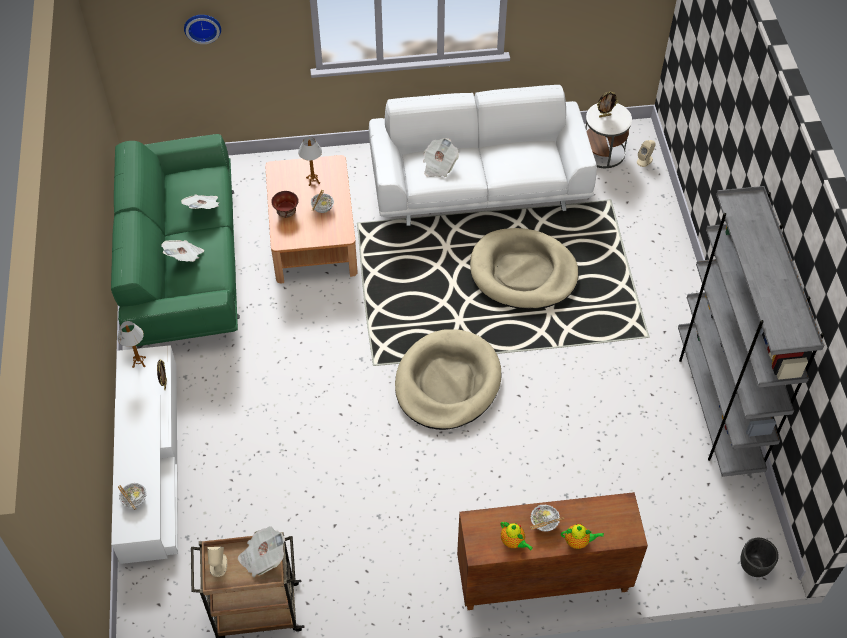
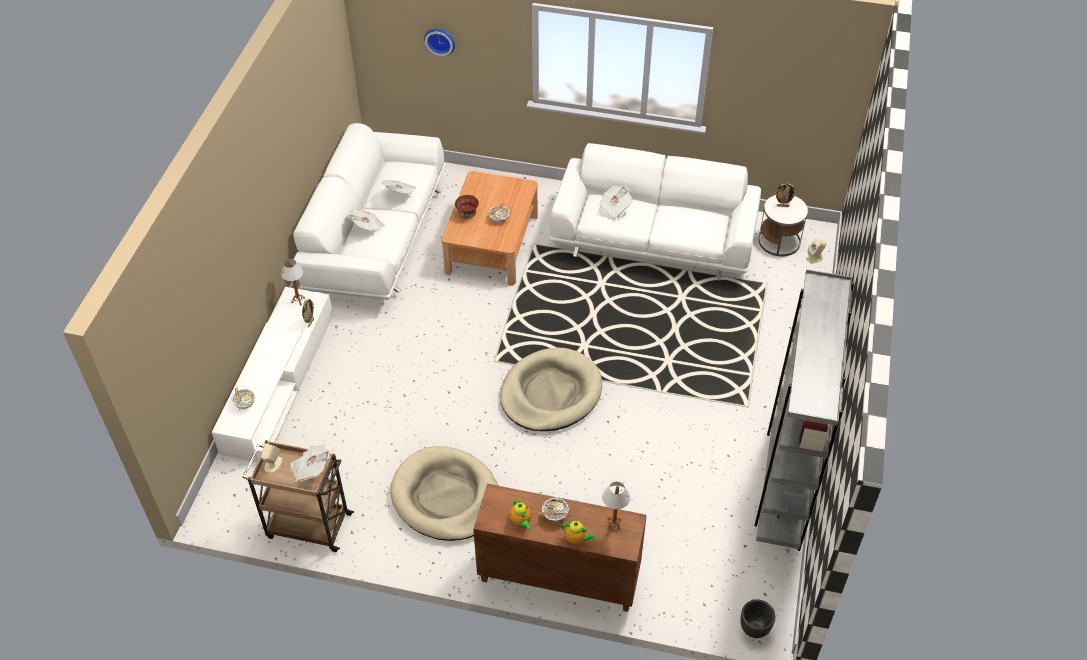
camera: 20 degrees right, 5 degrees down
(183, 262) = (376, 237): green sofa -> white sofa
(313, 181) = (501, 195): table lamp -> table lamp (613, 524)
(523, 272) = (659, 322): beige dog bed -> beige dog bed (446, 497)

